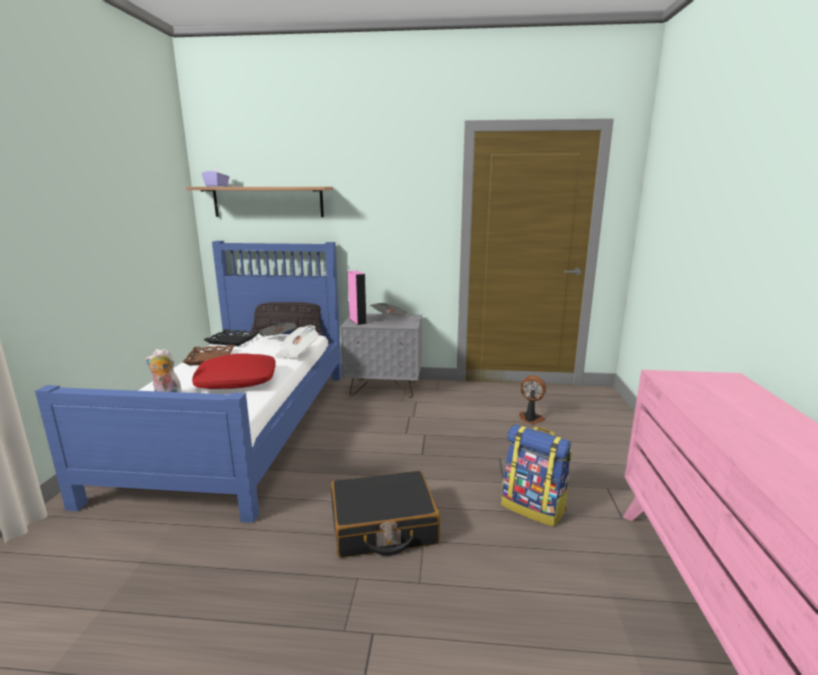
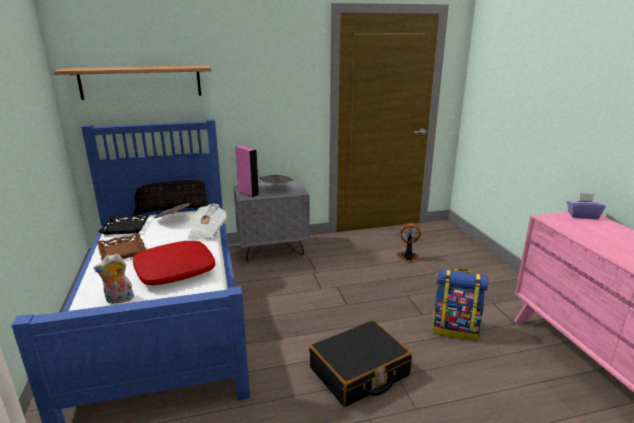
camera: 20 degrees left, 5 degrees up
(217, 186) = (85, 68): purple tissue box -> purple tissue box (582, 215)

